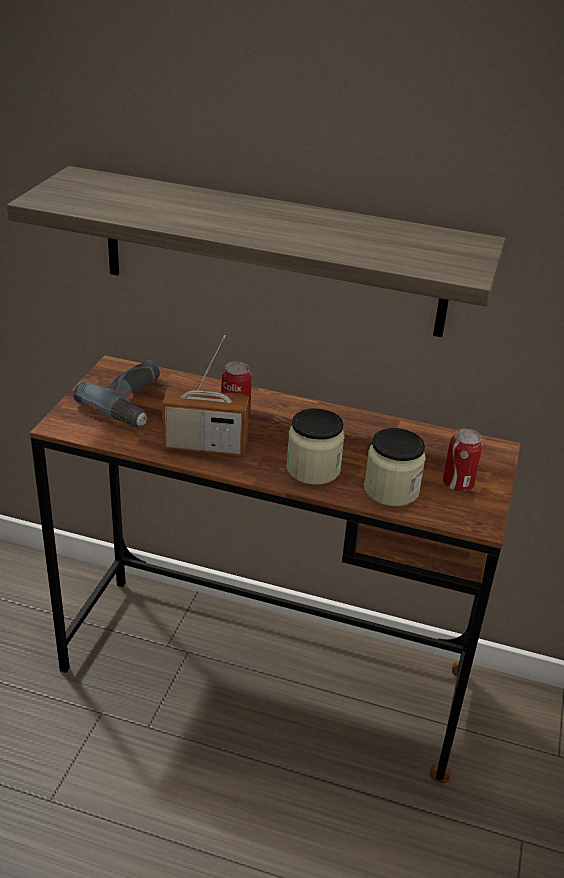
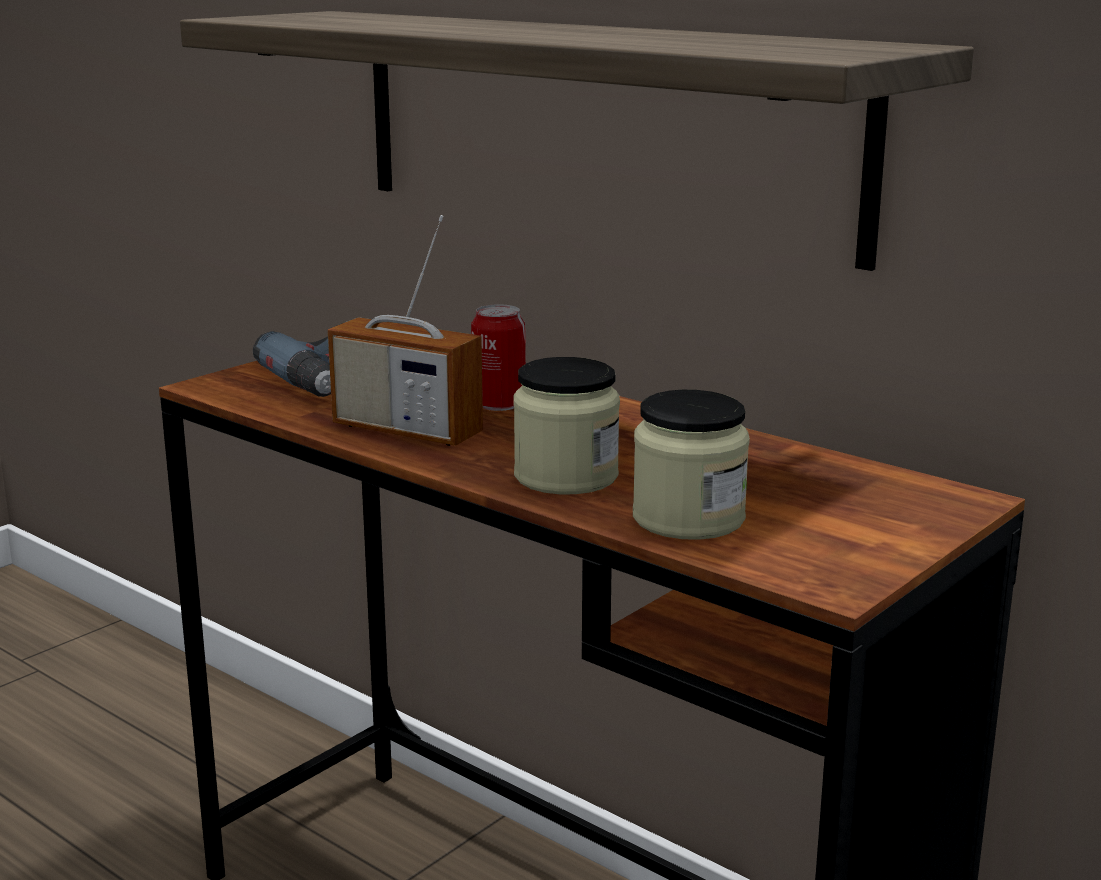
camera: 25 degrees right, 15 degrees down
(458, 484) = (834, 530): can -> none

